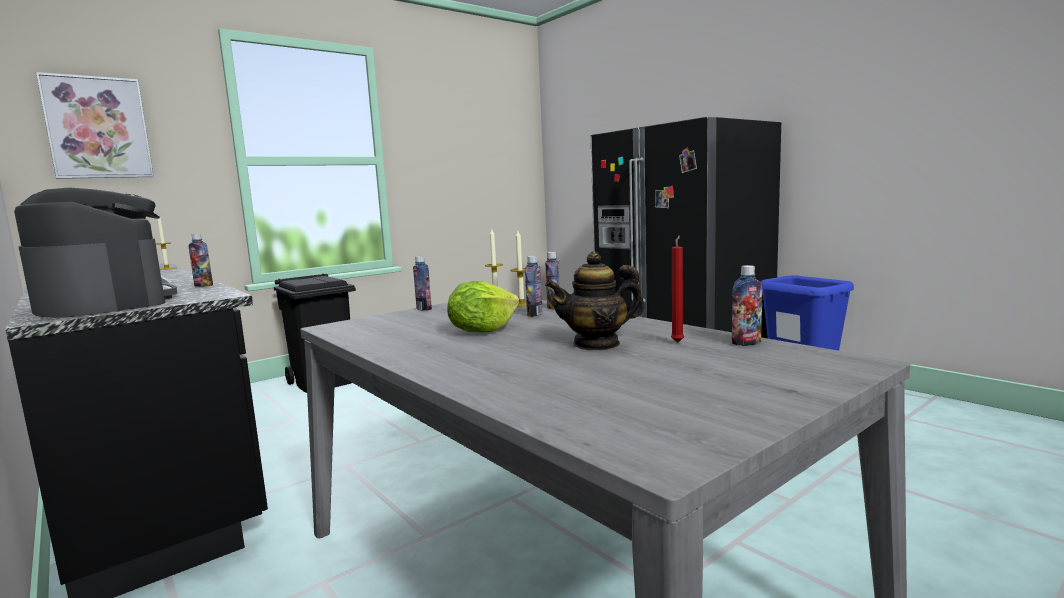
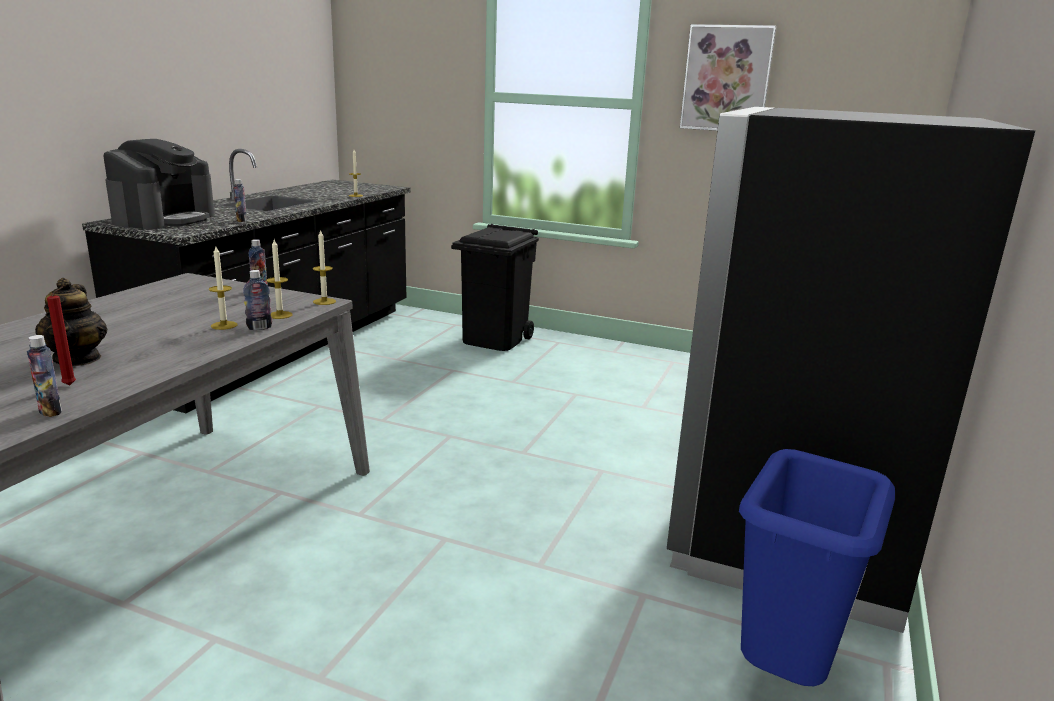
camera: 60 degrees right, 10 degrees up
(97, 128) = (390, 62): picture -> picture (726, 79)
(482, 331) = (151, 319): lettuce -> none
(534, 314) = (224, 325): bottle -> candle
(597, 344) = (78, 359): teapot -> teapot turned 150 degrees counterclockwise

